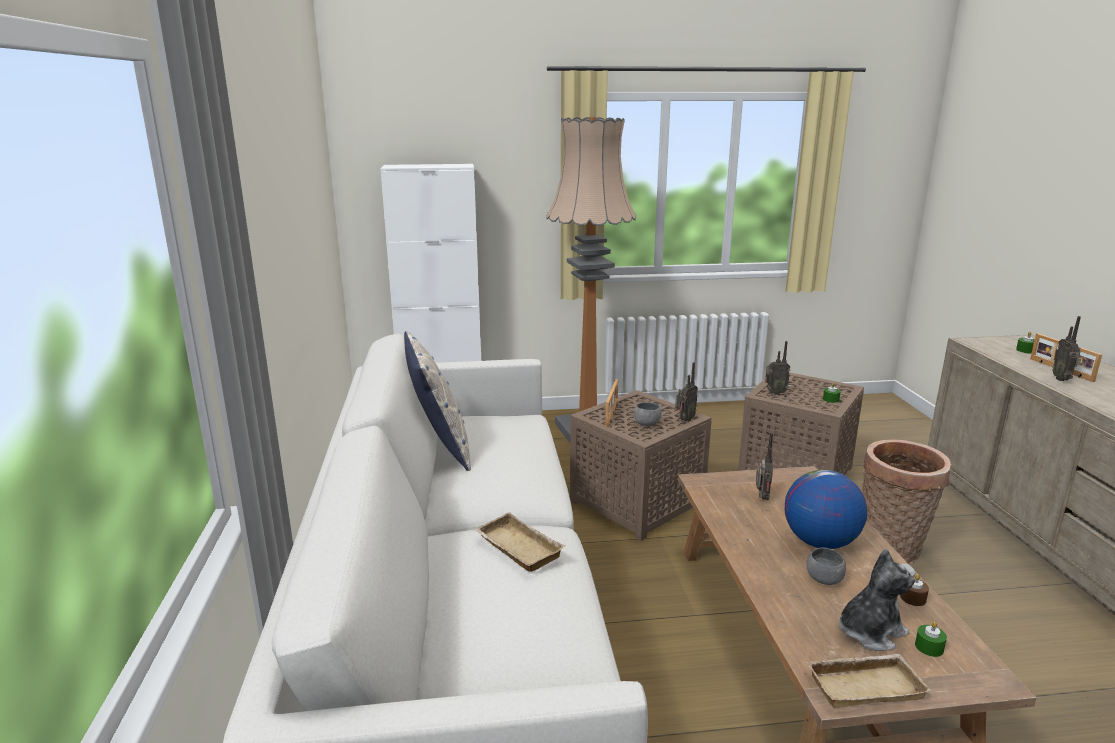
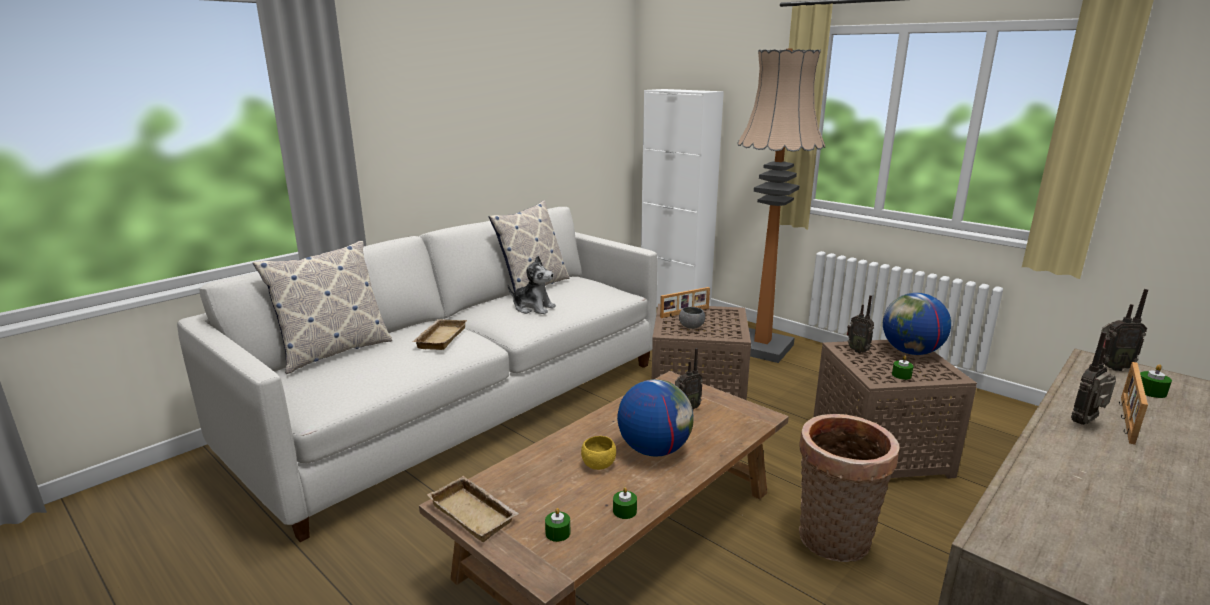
camera: 50 degrees right, 0 degrees up
(431, 642) = (334, 352): none -> pillow
(684, 420) = (724, 335): radio -> radio (1111, 367)
(797, 380) = (911, 352): none -> globe
(824, 579) = (598, 465): grey bowl -> yellow bowl
(869, 631) = (548, 501): plush toy -> plush toy (533, 308)
(913, 598) = (624, 511): brown candle -> green candle

